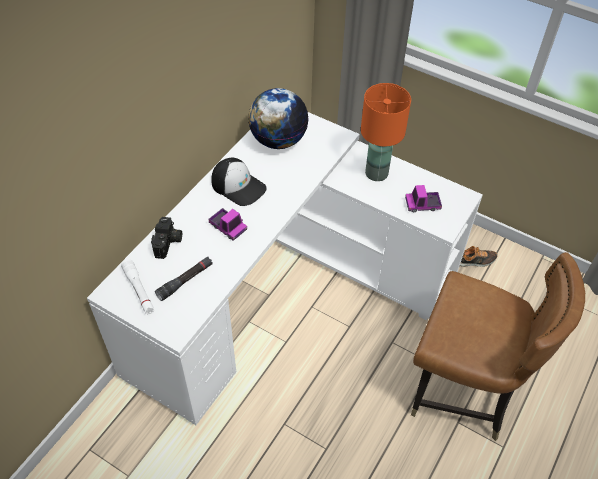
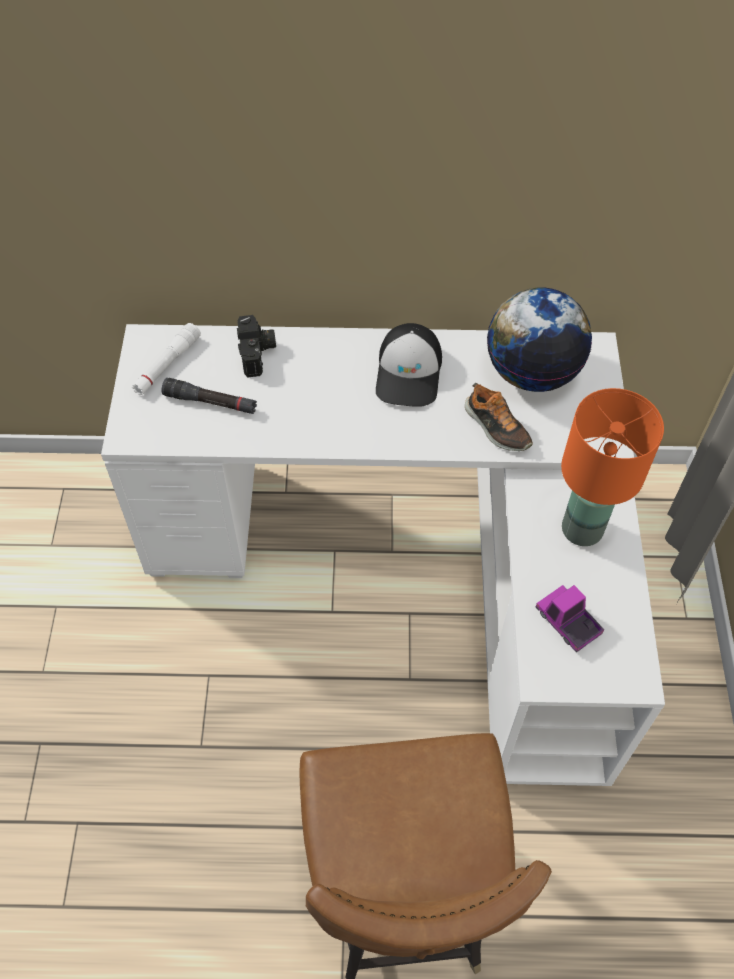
camera: 60 degrees right, 5 degrees up
(168, 243) = (258, 353): camera -> camera turned 75 degrees counterclockwise
(228, 227) = (328, 399): toy truck -> none
(475, 261) = (665, 808): shoe -> shoe (496, 427)

